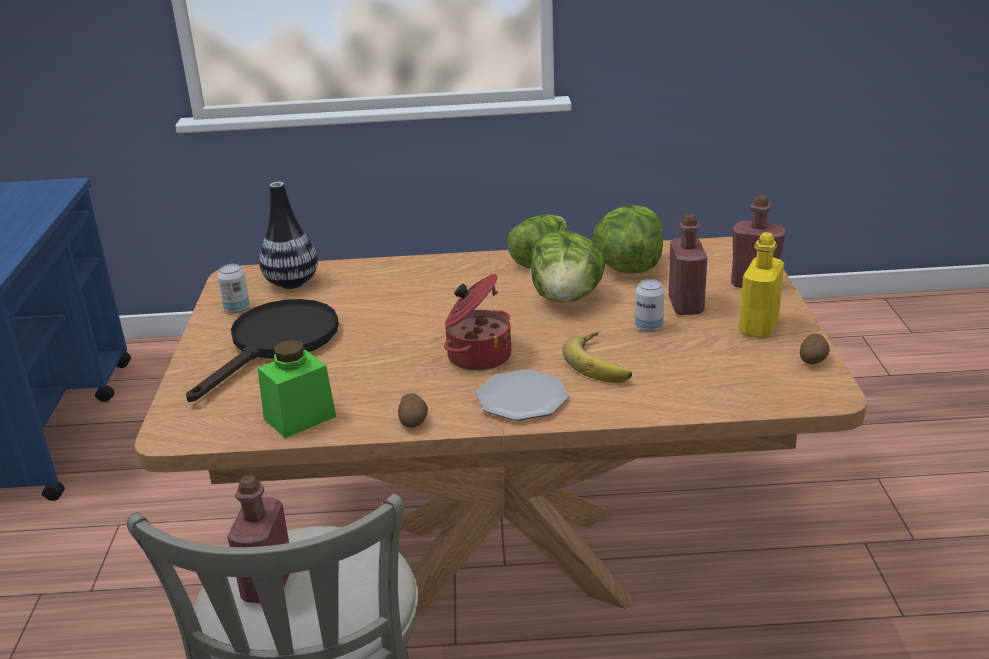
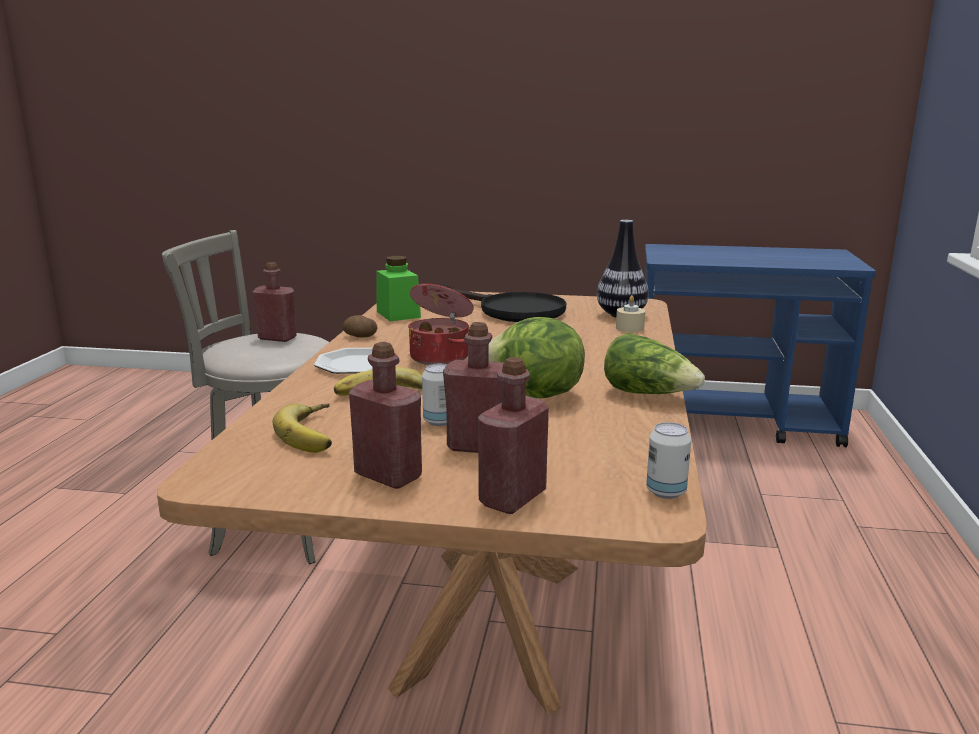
camera: 100 degrees right, 10 degrees down
(237, 308) = (580, 303): can -> can (666, 492)
(344, 276) = (629, 328): none -> beige candle
(628, 268) = (603, 432): lettuce -> none
(711, 373) = (316, 433): none -> banana
(759, 327) = (388, 476): yellow bottle -> red bottle
(813, 359) = (282, 490): potato -> none

